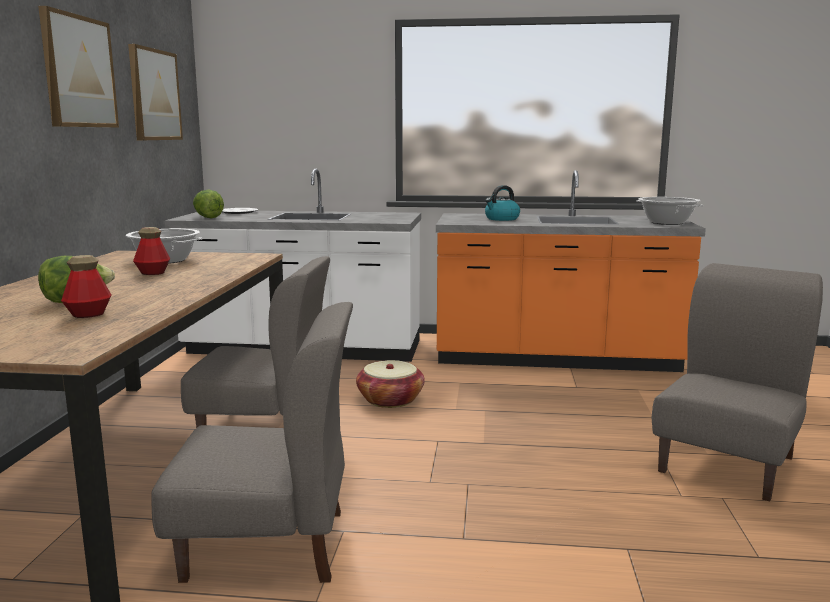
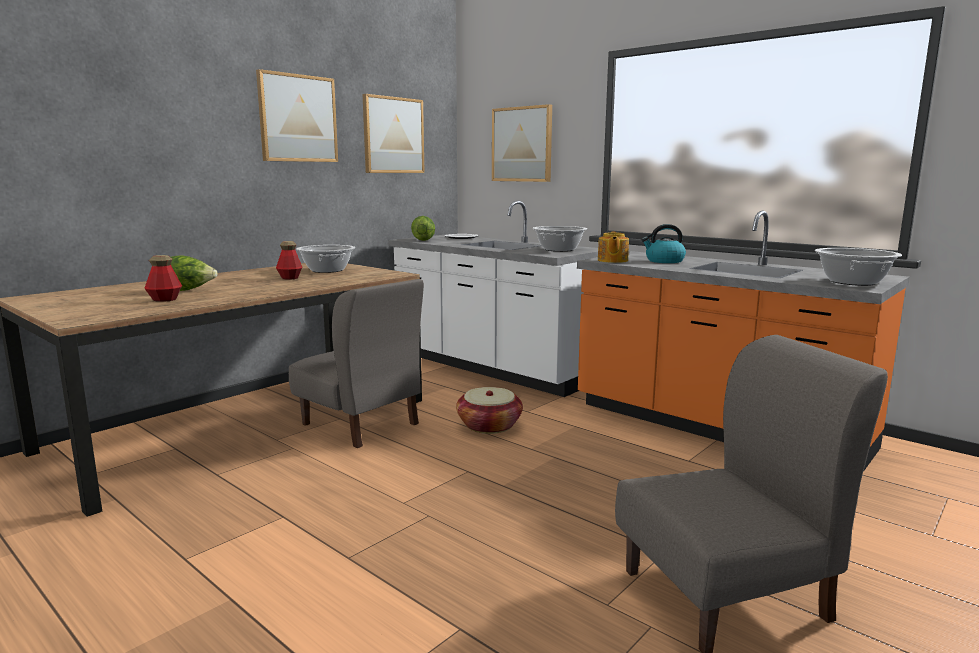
camera: 35 degrees right, 0 degrees up
(267, 544) = (226, 507): grey chair -> none
(293, 108) = (522, 144): none -> picture
(382, 216) = (559, 250): none -> cooking pot
(464, 222) = (612, 260): none -> teapot

